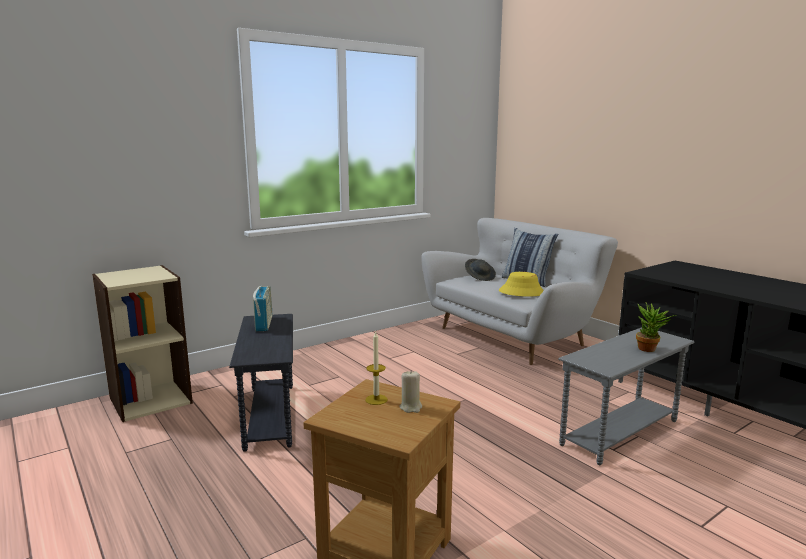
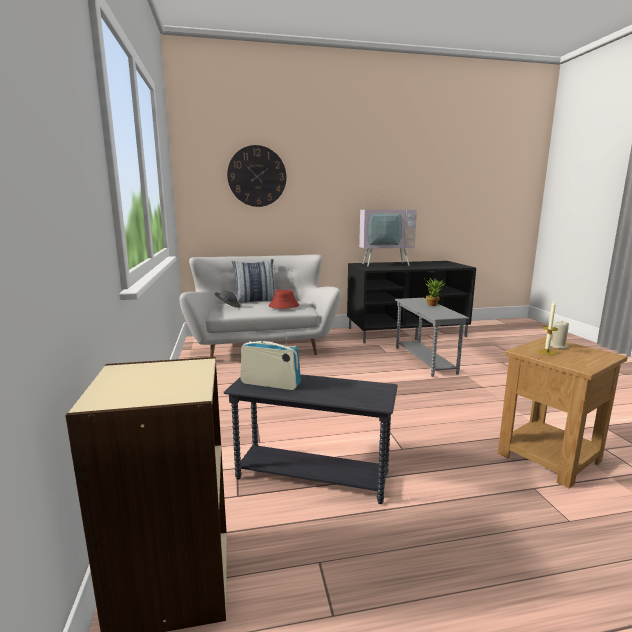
camera: 65 degrees left, 0 degrees up
(521, 292) = (283, 306): yellow hat -> red hat
(571, 127) = (257, 176): none -> wall clock
(715, 273) = (384, 264): none -> television

